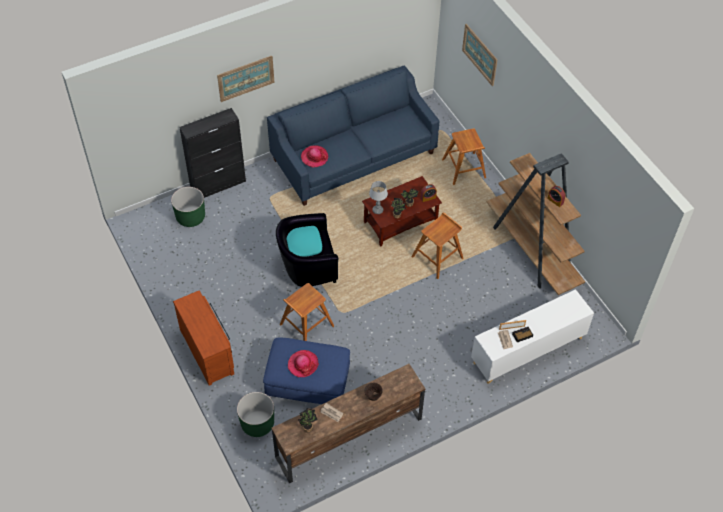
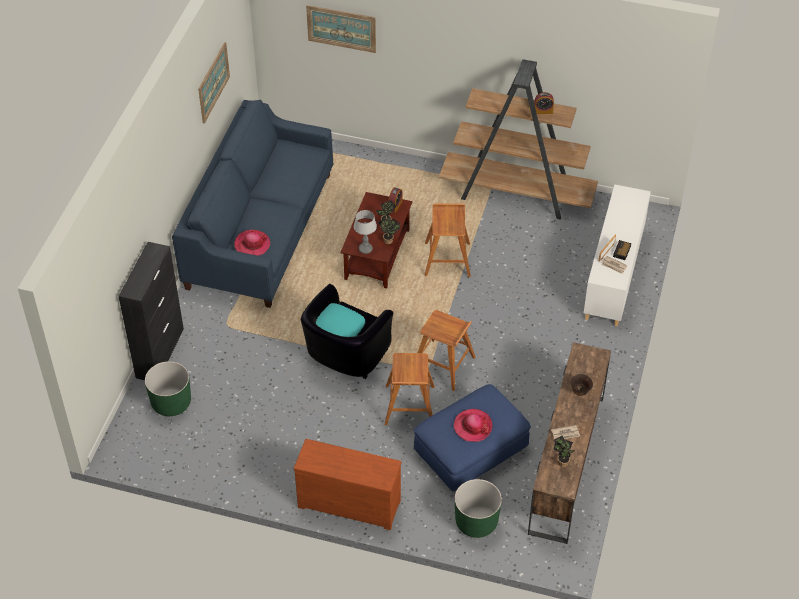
camera: 45 degrees left, 5 degrees down
(246, 78) = (150, 194): picture -> picture (213, 82)
(464, 169) = (374, 169): brown stool -> brown stool (443, 365)

